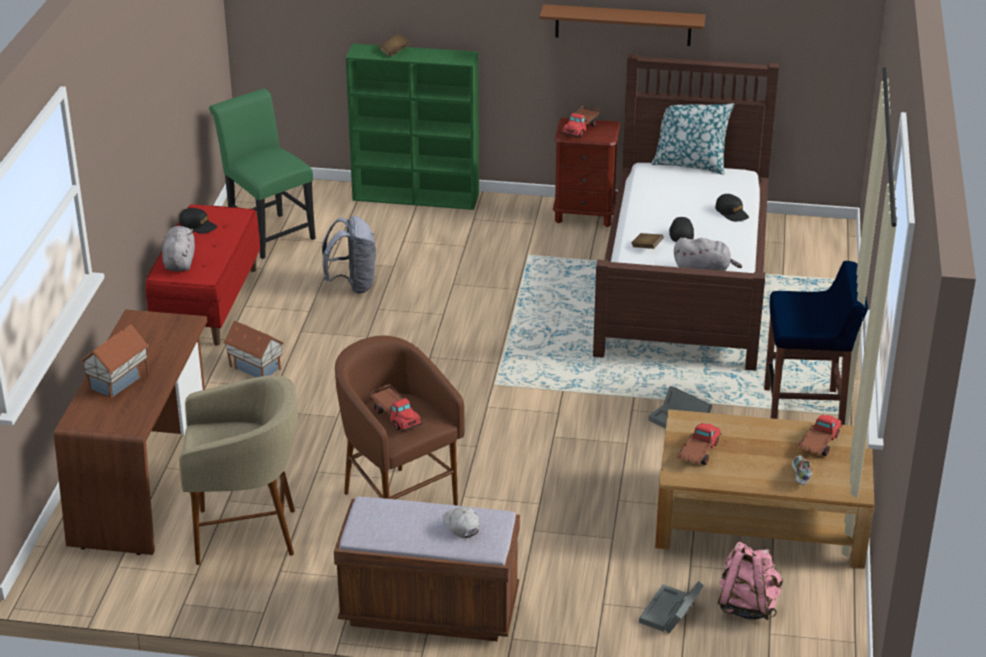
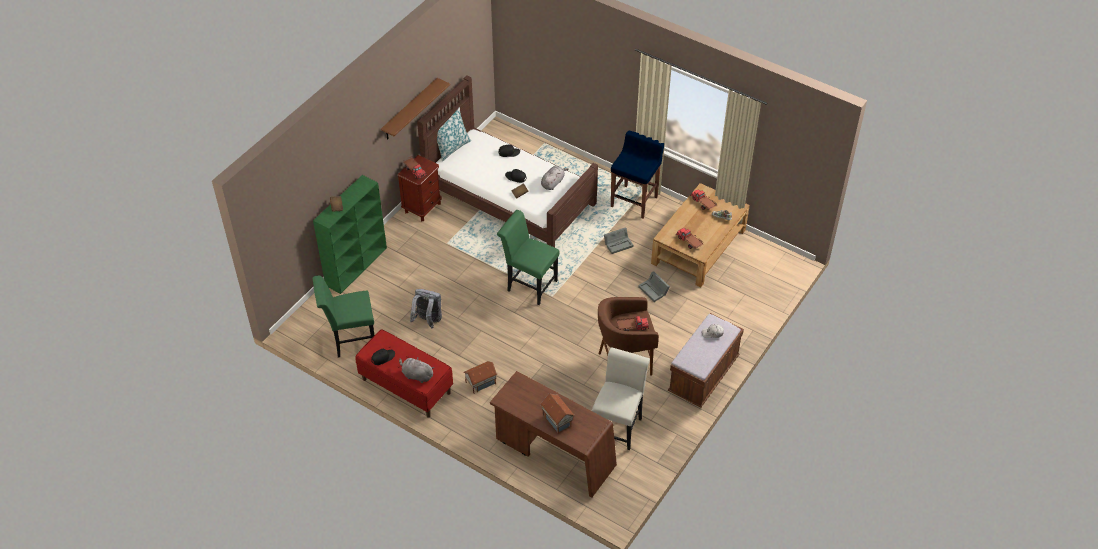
camera: 65 degrees left, 15 degrees up
(246, 534) = (618, 425): beige stool -> white chair
(503, 354) = (529, 284): none -> green chair
(670, 614) = (744, 299): grey storage box -> grey storage box (654, 290)
(747, 605) = (750, 274): pink backpack -> none

